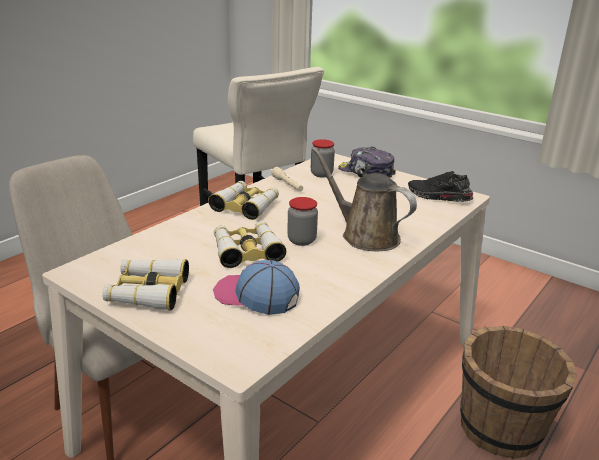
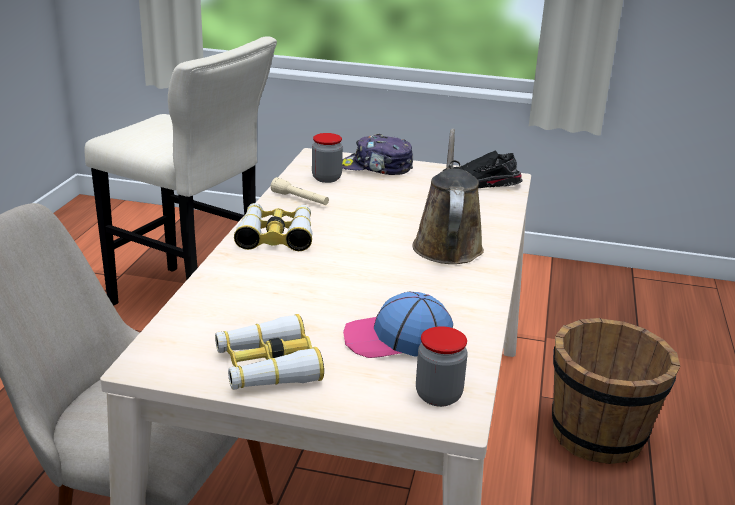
camera: 25 degrees left, 0 degrees up
(247, 251) = (334, 290): binoculars -> none
(301, 240) = (384, 264): jar -> jar (438, 396)
(365, 236) = (447, 244): brown watering can -> brown watering can turned 75 degrees clockwise

